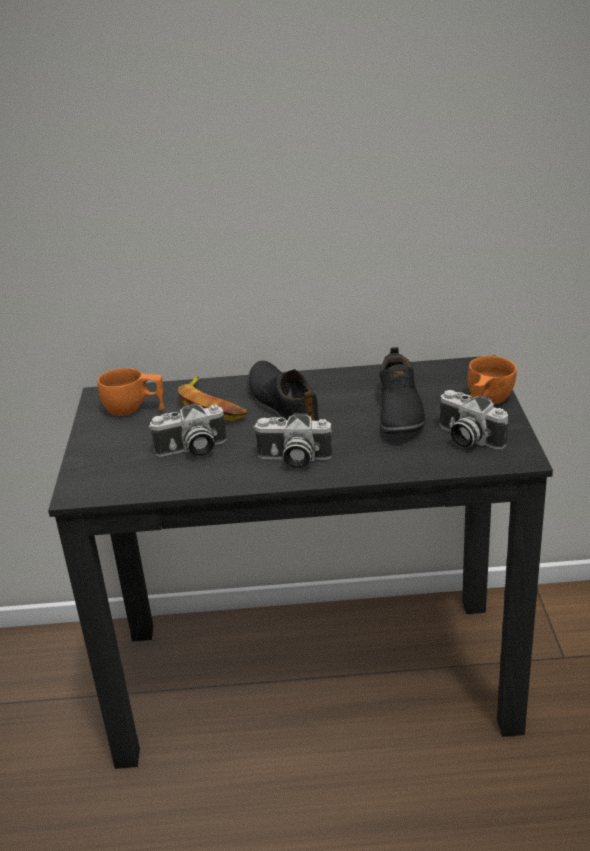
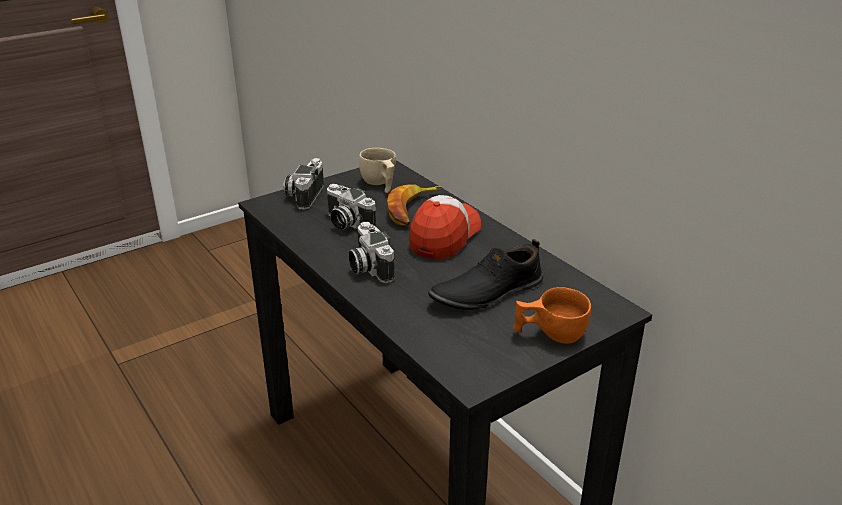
camera: 55 degrees right, 0 degrees up
(134, 410) = (380, 184): orange cup -> beige cup
(283, 404) = (445, 236): black shoe -> cap
(467, 438) = (476, 341): camera -> camera (304, 195)

